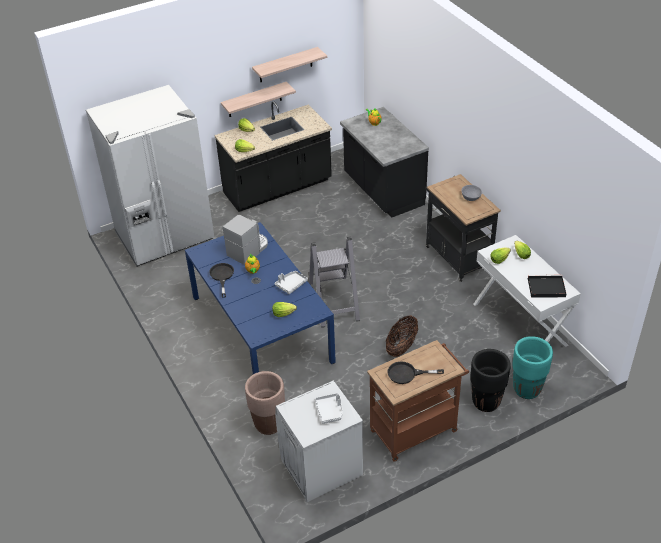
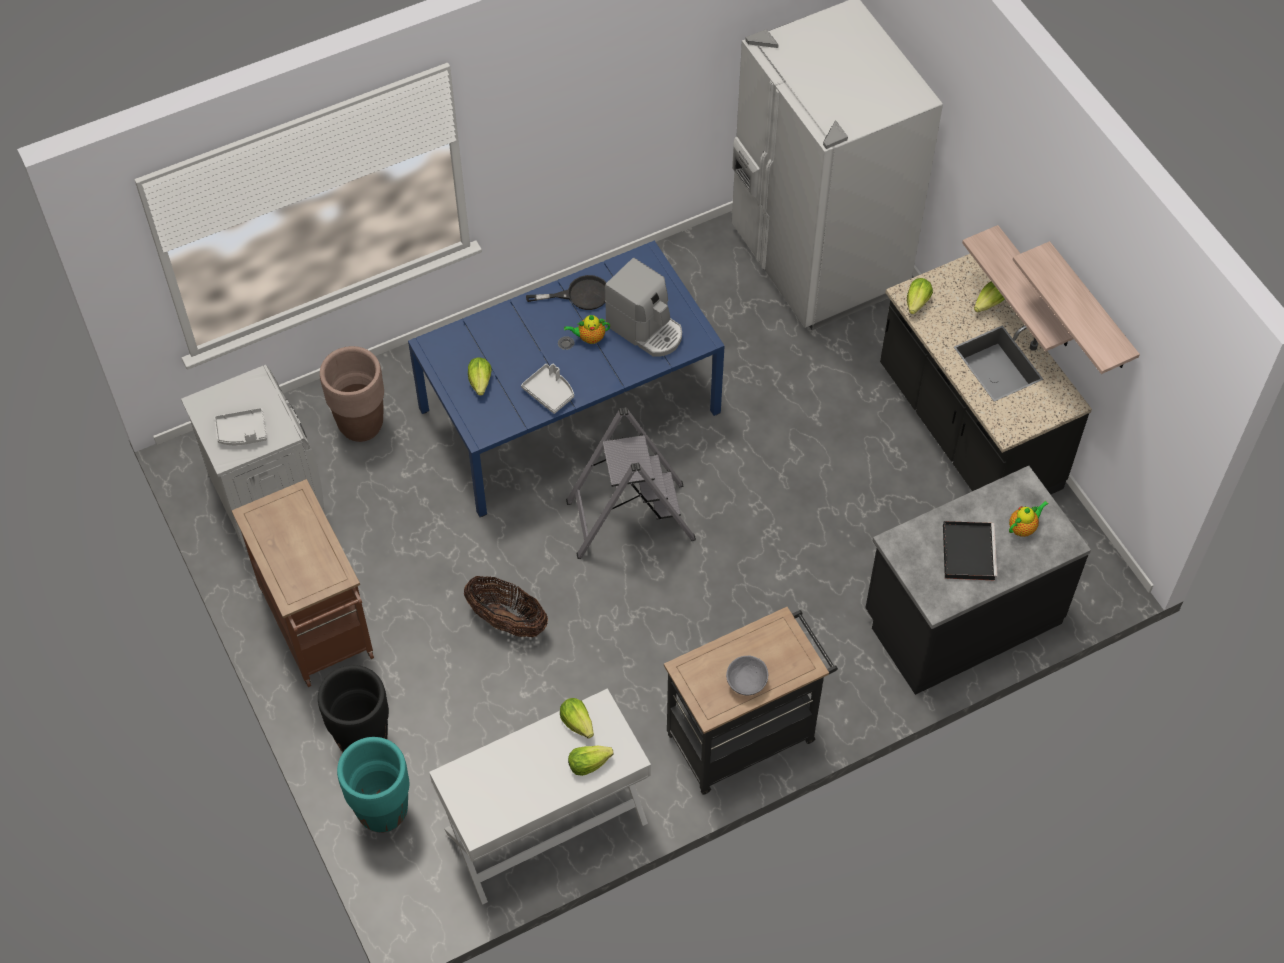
camera: 90 degrees right, 15 degrees up
(407, 374) = (290, 533): black frying pan -> none
(545, 288) = (490, 791): black tray -> black tray (968, 551)

